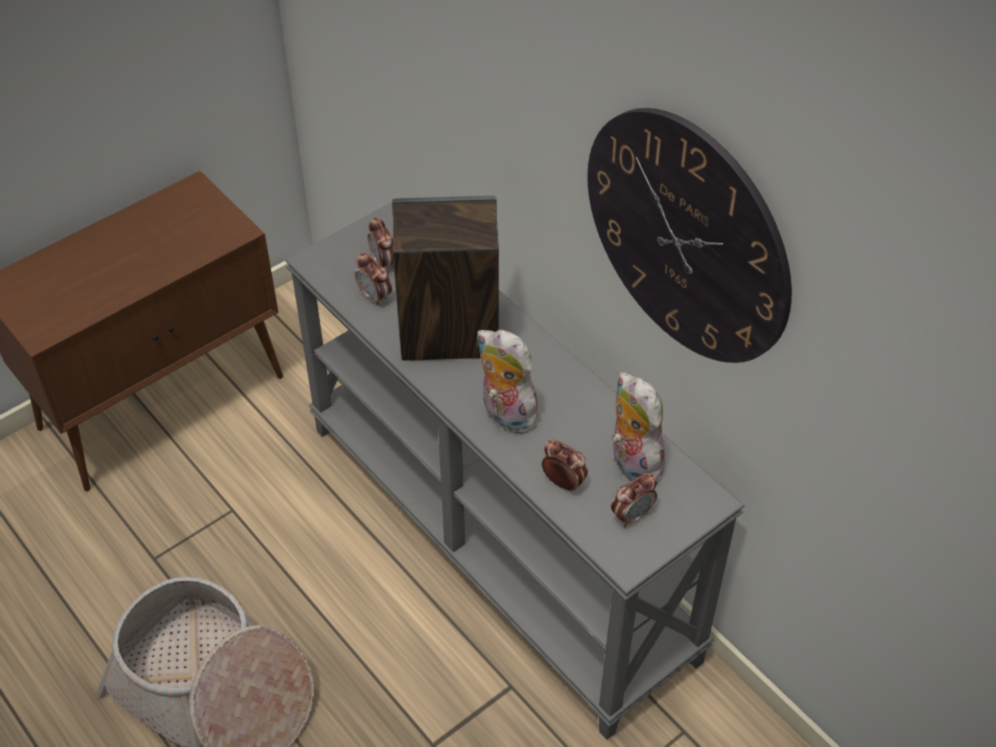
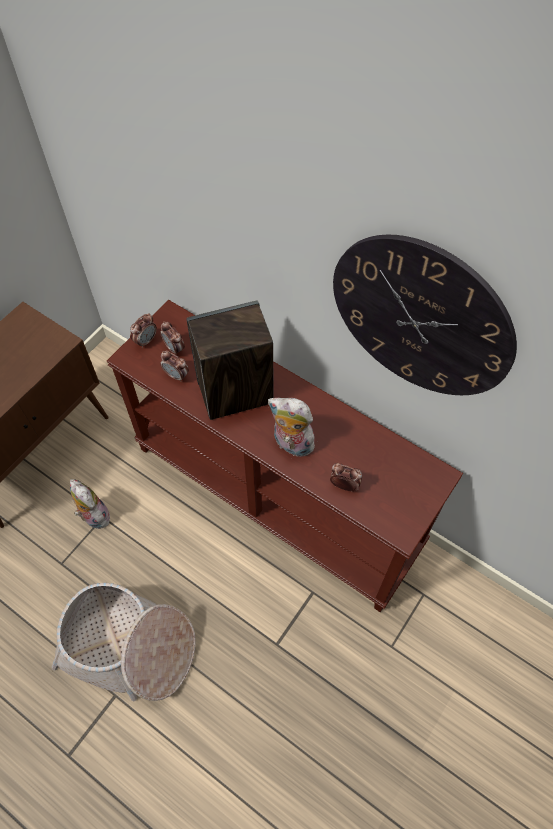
camera: 15 degrees left, 10 degrees up
(501, 538) = (278, 495): grey console table -> brown console table
(631, 463) = (383, 460): plush toy -> plush toy (93, 516)
(632, 515) = (396, 498): alarm clock -> alarm clock (146, 341)

